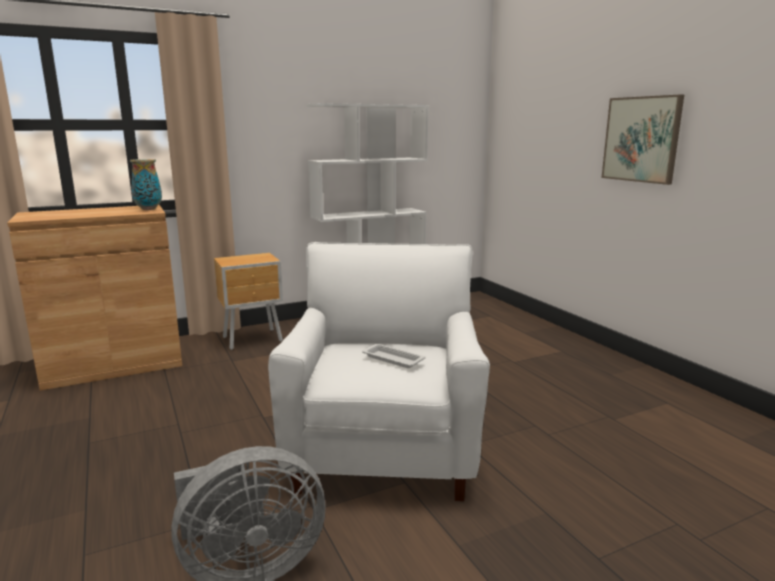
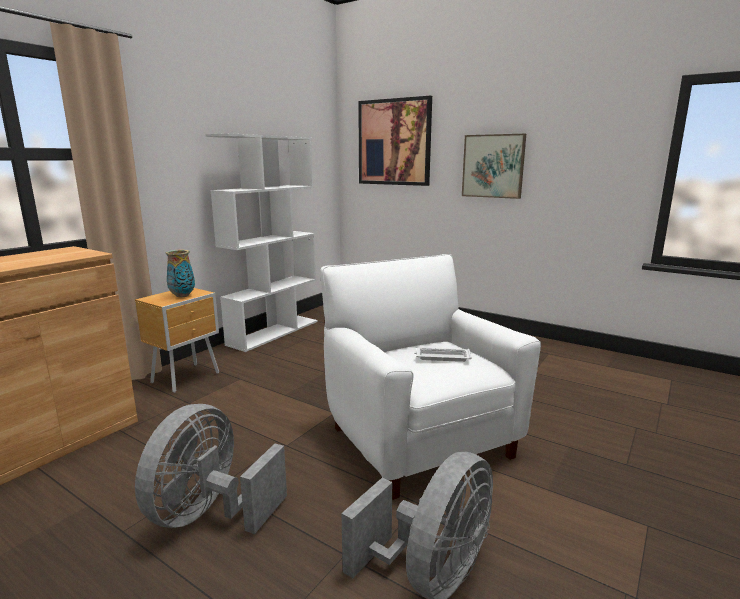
camera: 30 degrees left, 0 degrees up
(148, 209) = (79, 252): vase -> vase (182, 296)
(150, 452) = (210, 514): none -> grey fan
(539, 109) = (394, 142): none -> picture

